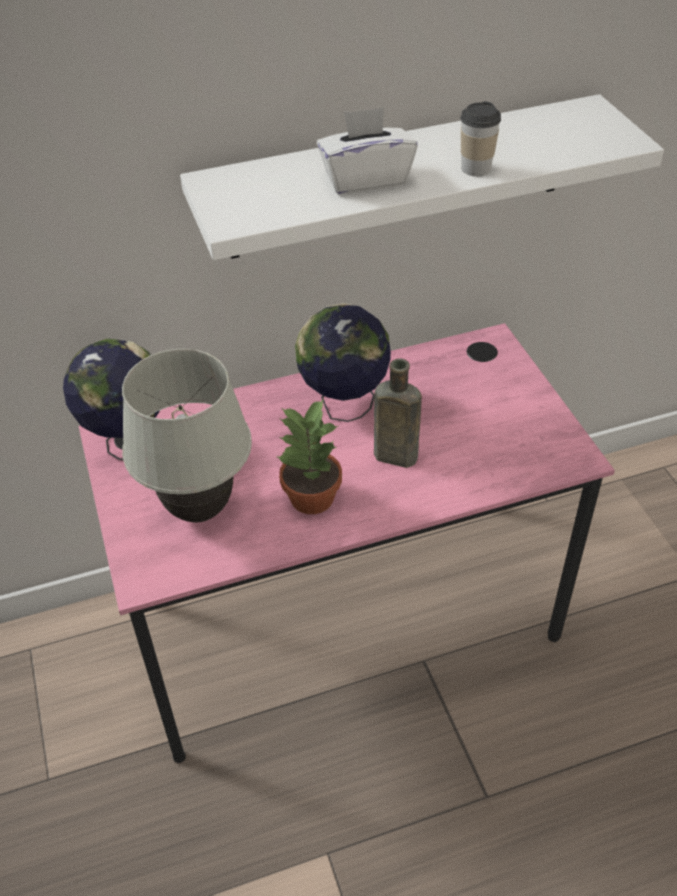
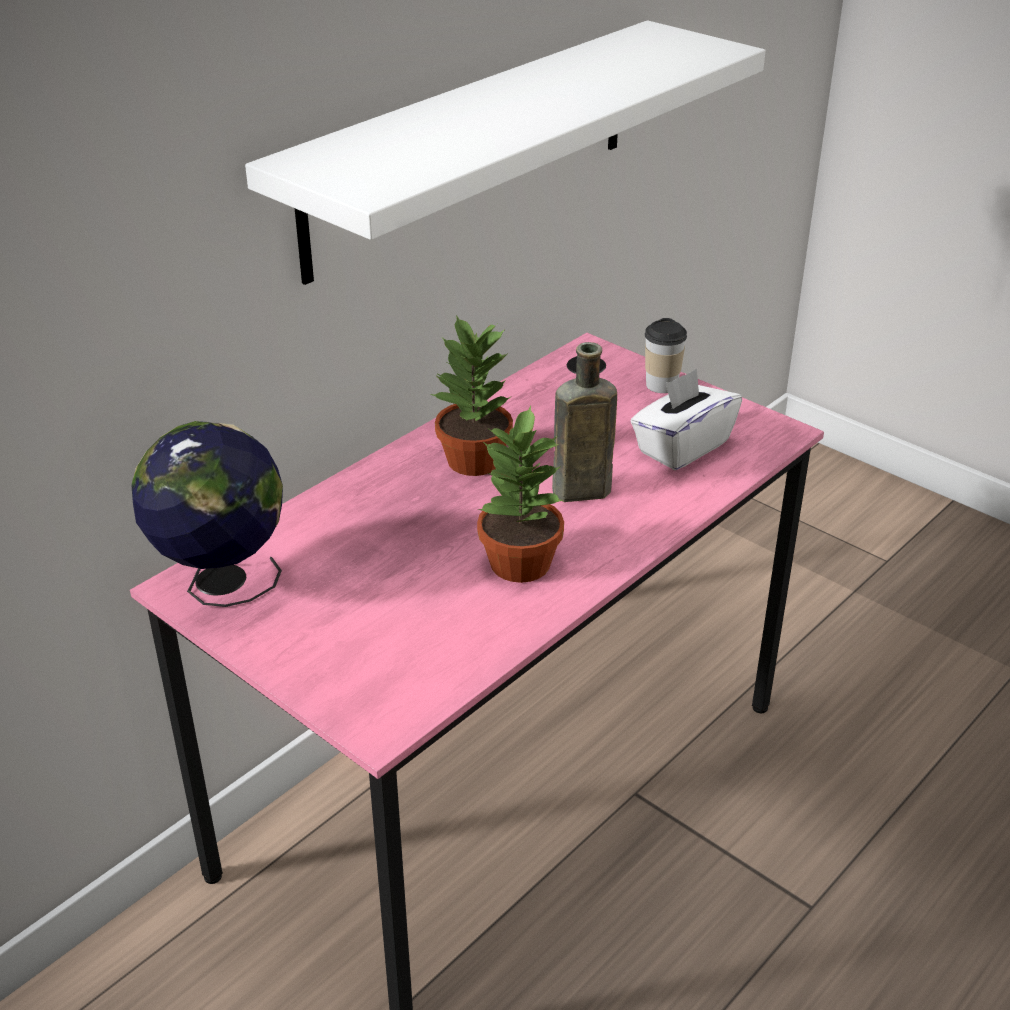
camera: 30 degrees left, 10 degrees down
(199, 510) = (387, 624): white table lamp -> none
(344, 406) = (474, 461): globe -> potted plant
(365, 179) = (486, 125): white tissue box -> white tissue box (682, 447)
(476, 168) = (597, 95): cup -> cup (661, 385)

